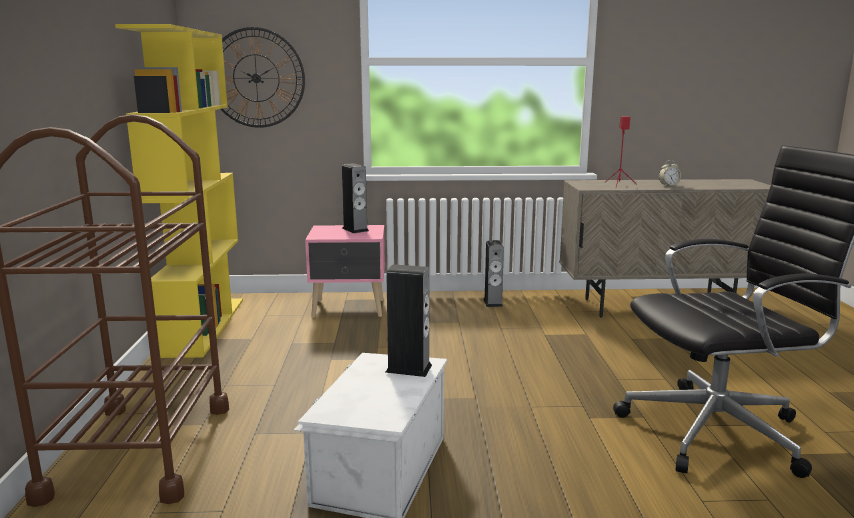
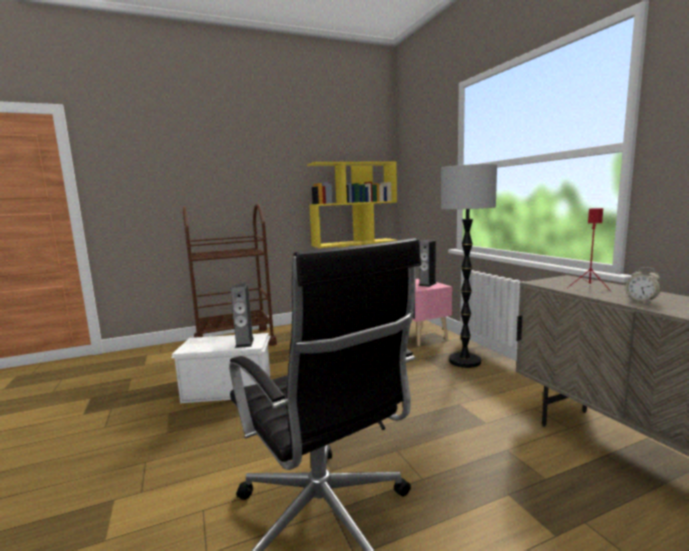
camera: 70 degrees right, 5 degrees down
(256, 78) = (417, 185): wall clock -> none
(451, 308) = (465, 361): none -> floor lamp
(493, 302) = (500, 372): speaker -> none

